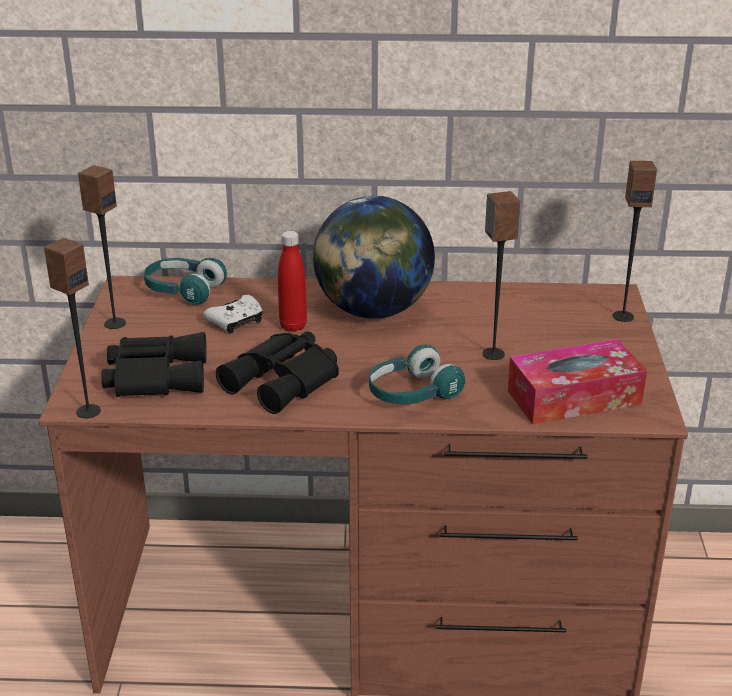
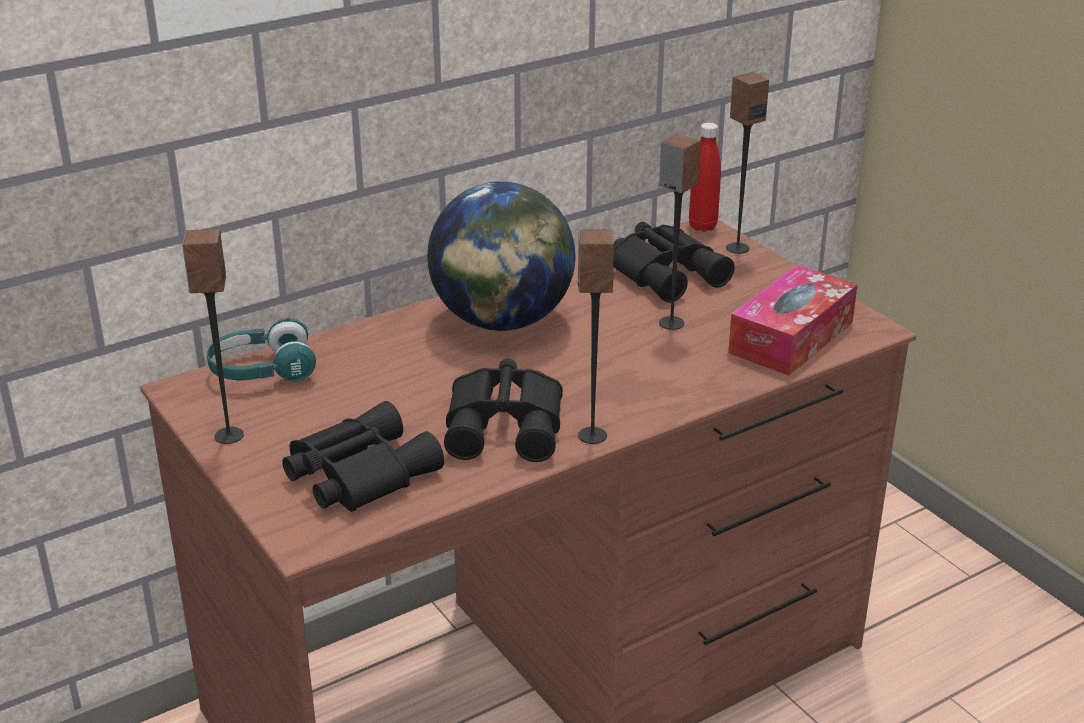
camera: 35 degrees left, 0 degrees up
(88, 411) = (333, 541): speaker -> speaker (591, 435)
(236, 322) = (371, 383): white game controller -> none
(293, 326) = (439, 366): red bottle -> red bottle (702, 226)
(412, 393) = (647, 388): turquoise headphones -> none
(541, 316) = (667, 272): none -> black binoculars

